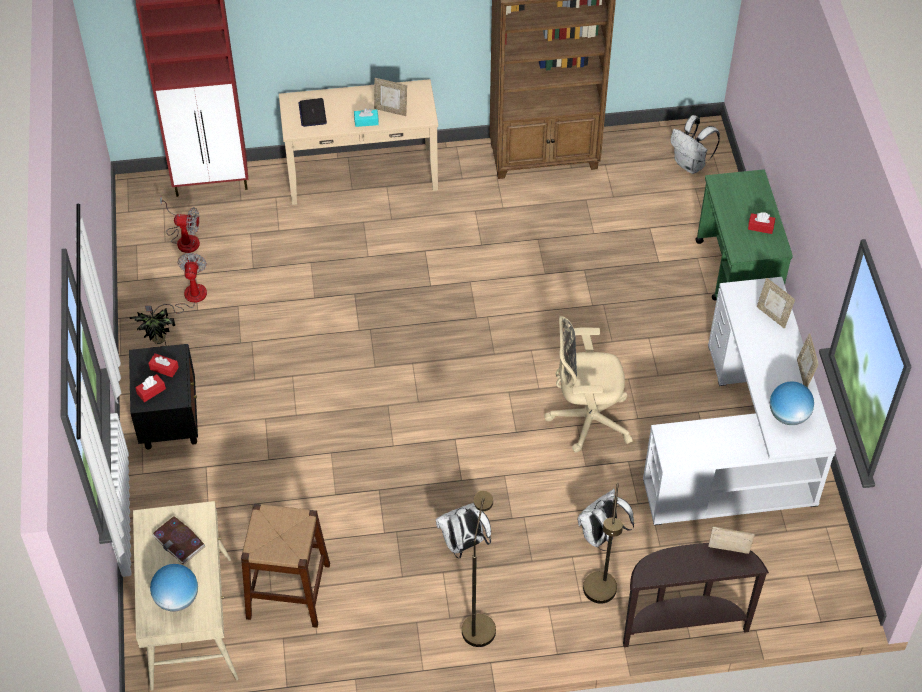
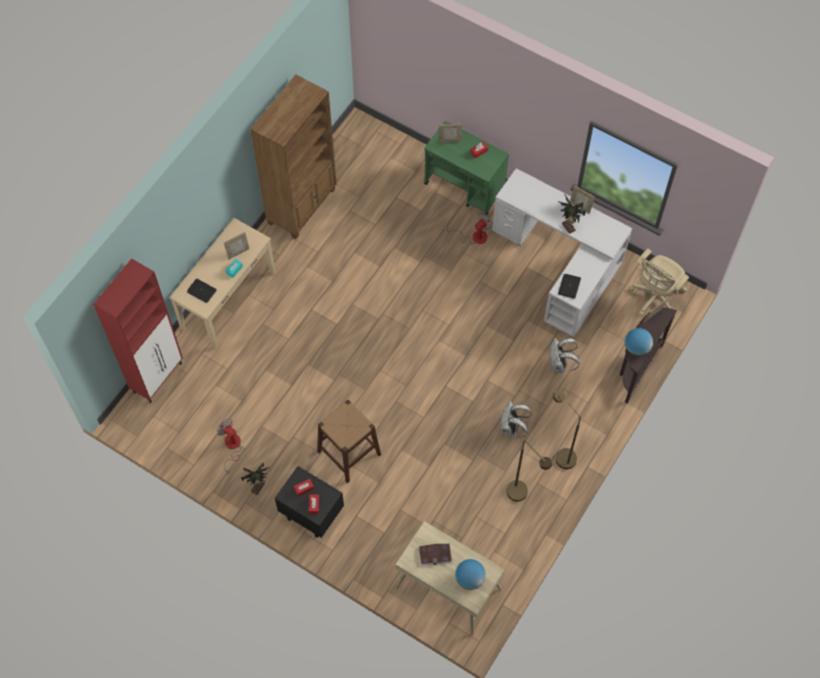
camera: 50 degrees left, 10 degrees up
(184, 238) = (186, 420): fan -> fan (474, 236)
(288, 591) = (468, 529): brown stool -> brown stool (349, 453)
(586, 419) = (487, 318): beige office chair -> beige office chair (654, 298)
(600, 597) = (592, 392): brown floor lamp -> brown floor lamp (522, 495)
(683, 440) = (569, 286): none -> laptop
(691, 164) = (373, 146): white backpack -> none
(759, 381) = (567, 228): none -> potted plant
(772, 316) = (535, 191): picture frame -> picture frame (449, 140)
(788, 415) = (597, 232): globe -> globe (636, 348)

